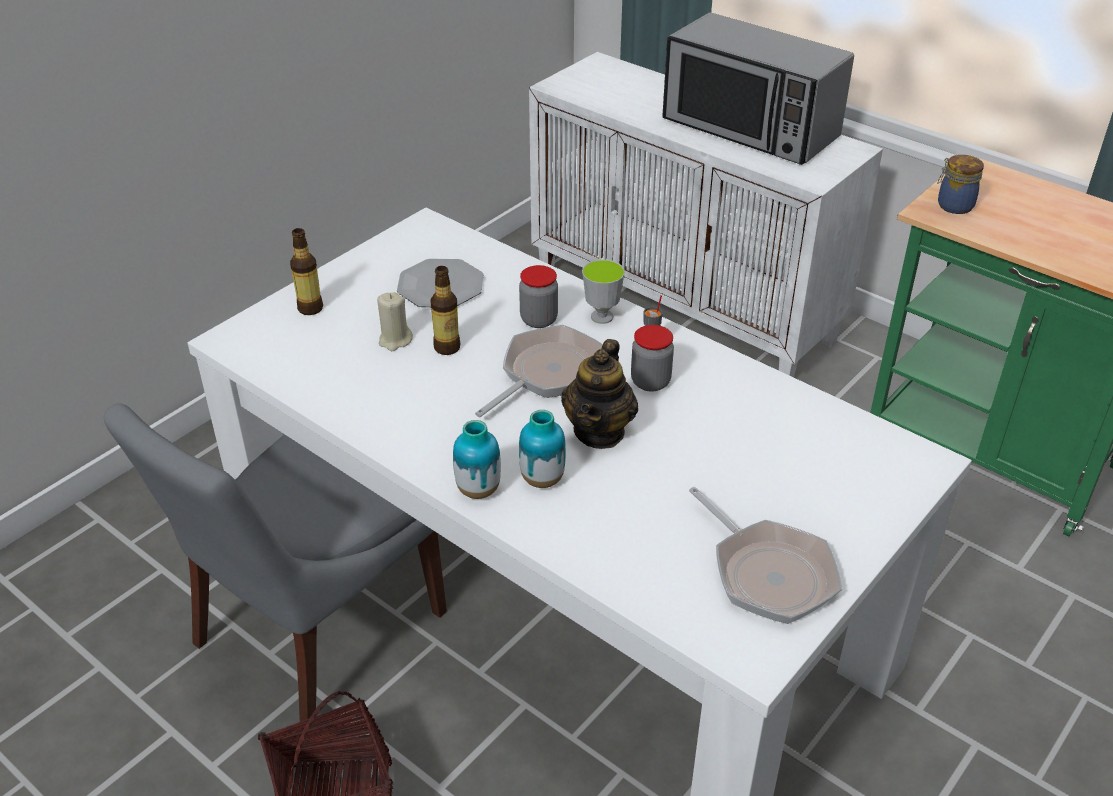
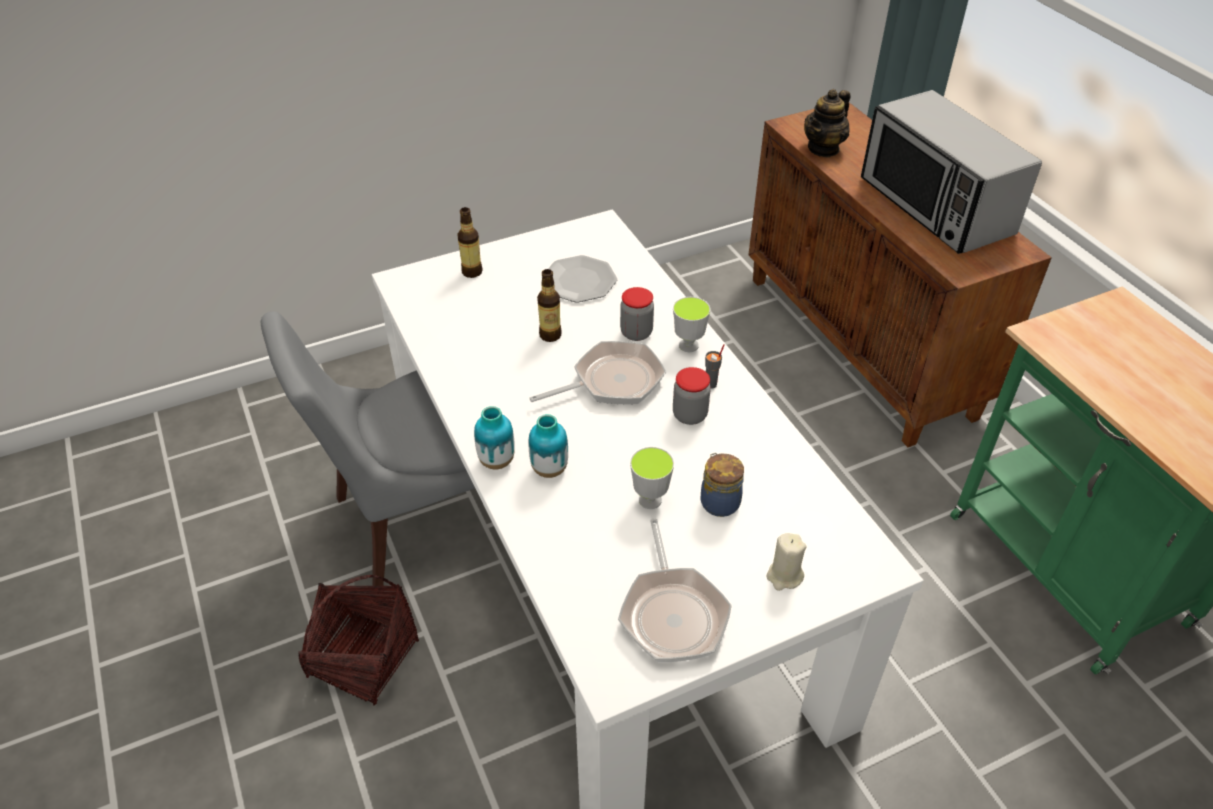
camera: 25 degrees right, 5 degrees up
(395, 340) = (516, 317): beige candle -> beige candle (784, 576)
(599, 431) = (620, 444): teapot -> teapot (823, 148)
(669, 474) = (650, 500): none -> cup
(685, 306) = (860, 346): white cabinet -> brown cabinet
(953, 205) = (1068, 334): jar -> jar (719, 501)

